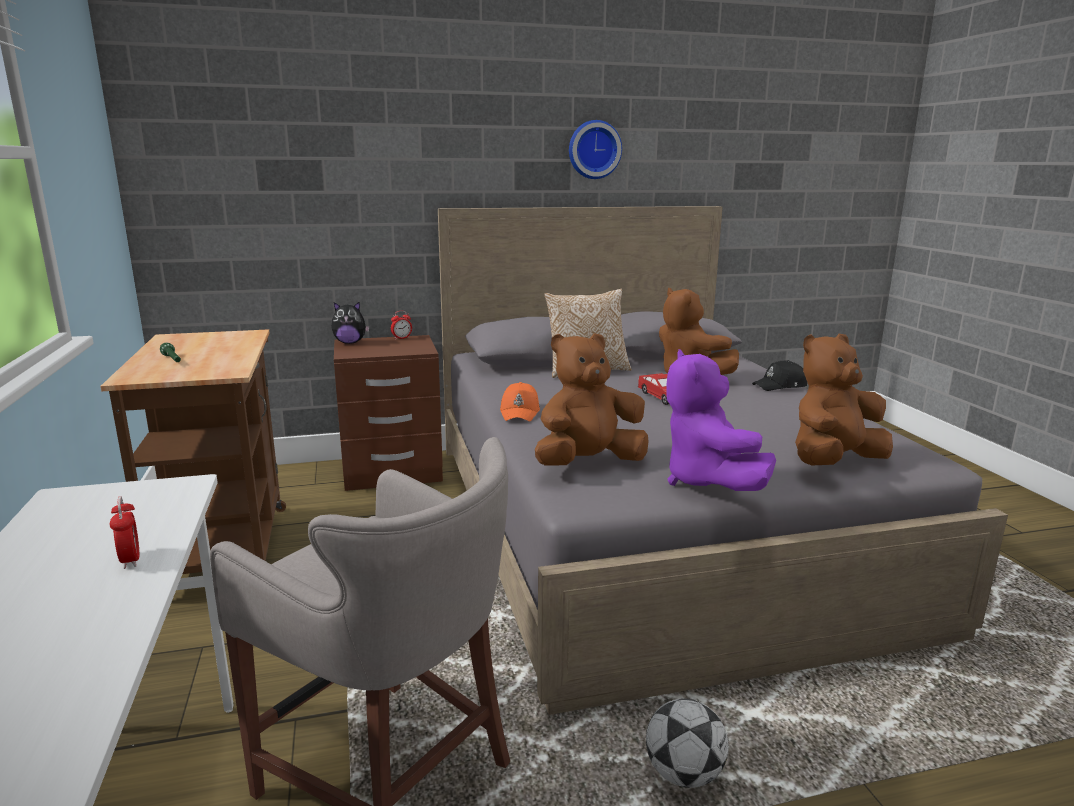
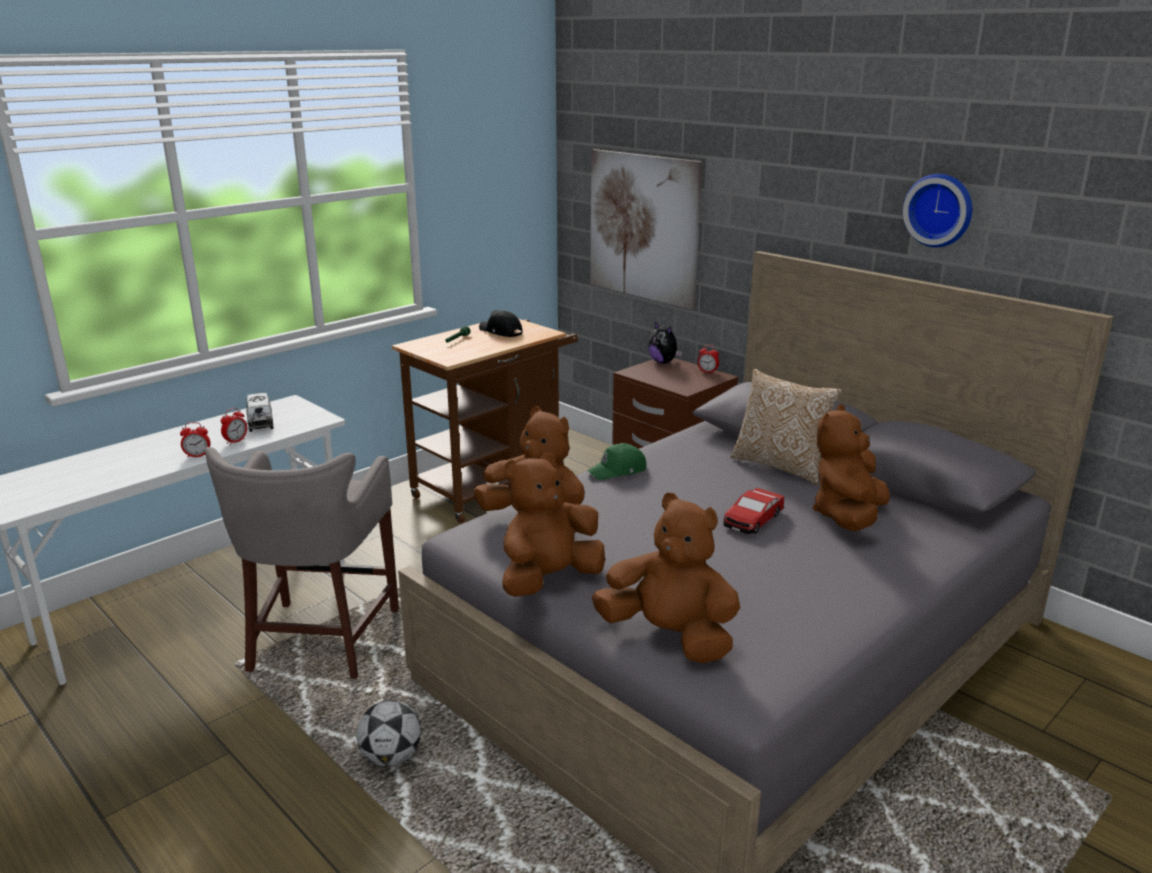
camera: 60 degrees right, 5 degrees up
(91, 529) = (260, 421): none -> toy truck
(125, 603) = (198, 456): none -> alarm clock
(278, 208) = (643, 227): none -> picture
(520, 412) = (618, 471): orange cap -> green cap
(707, 481) = (549, 580): purple plush toy -> brown plush toy
(780, 386) = (900, 574): black cap -> black cap (500, 332)

